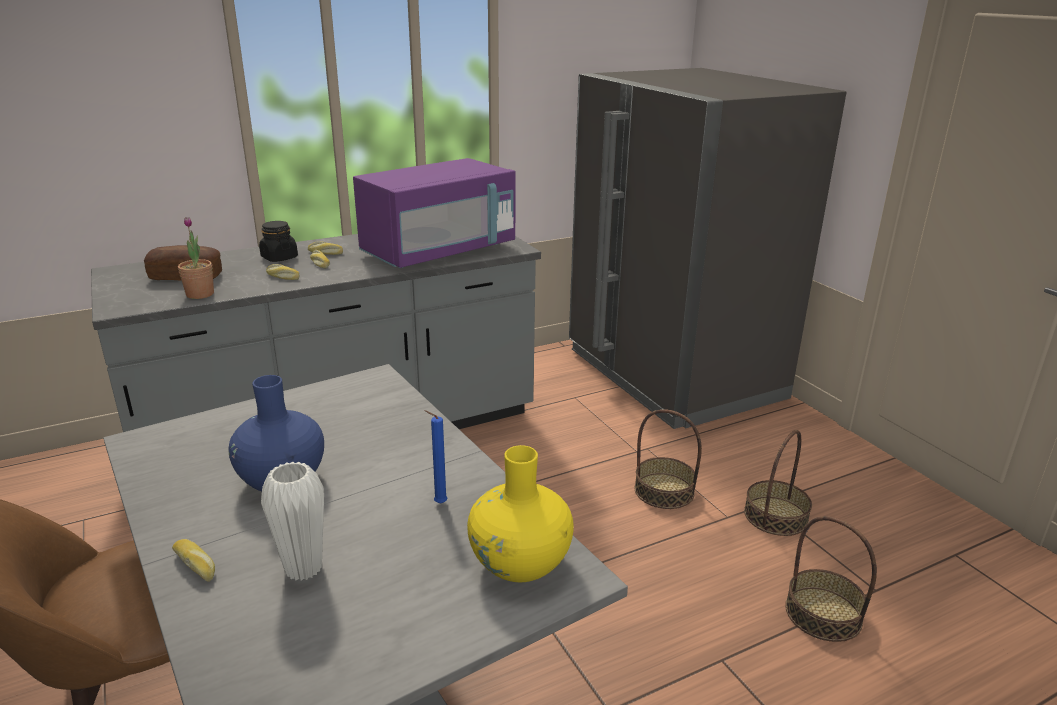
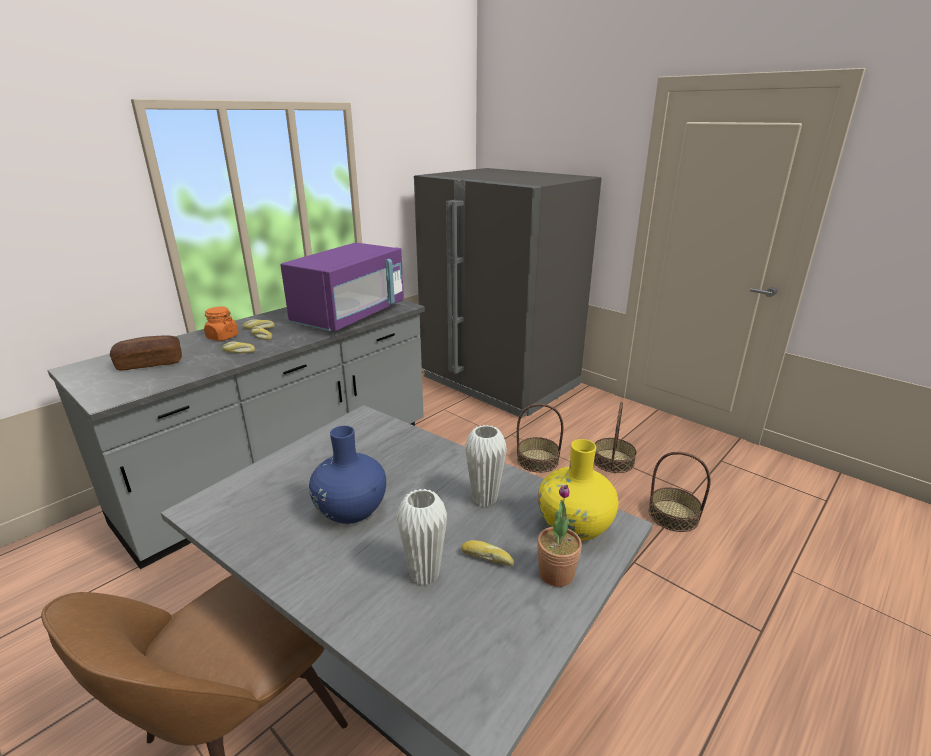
camera: 20 degrees left, 0 degrees up
(197, 565) = (335, 596): bread -> bread (487, 557)
(200, 294) = (176, 376): potted plant -> potted plant (556, 573)
(279, 258) = (222, 337): black jar -> orange jar
(438, 503) = (484, 499): blue candle -> white vase

